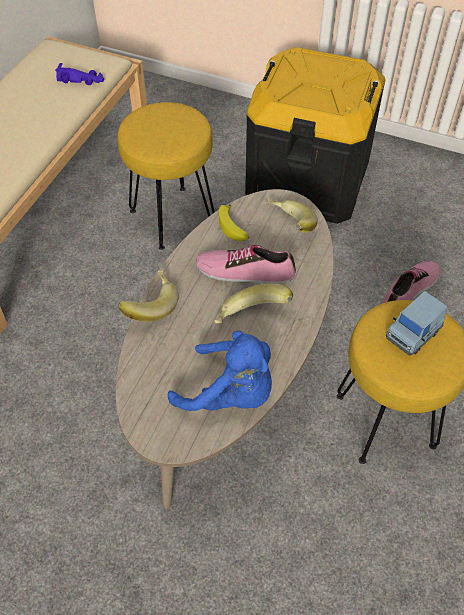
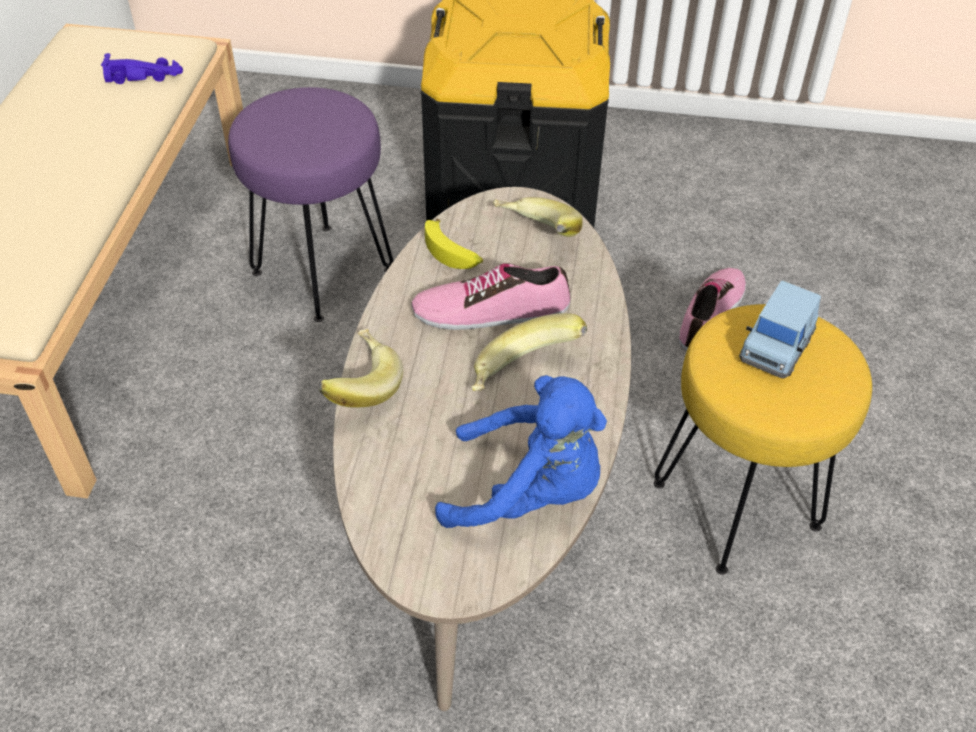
camera: 15 degrees left, 5 degrees down
(172, 216) = (323, 270): yellow stool -> purple stool

